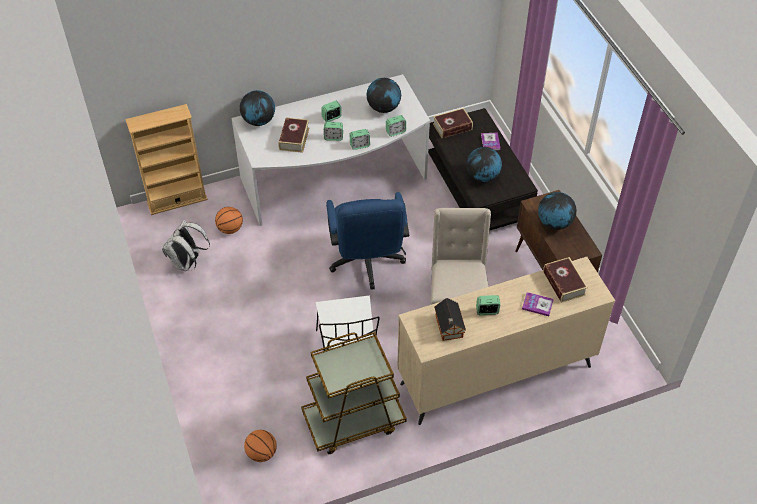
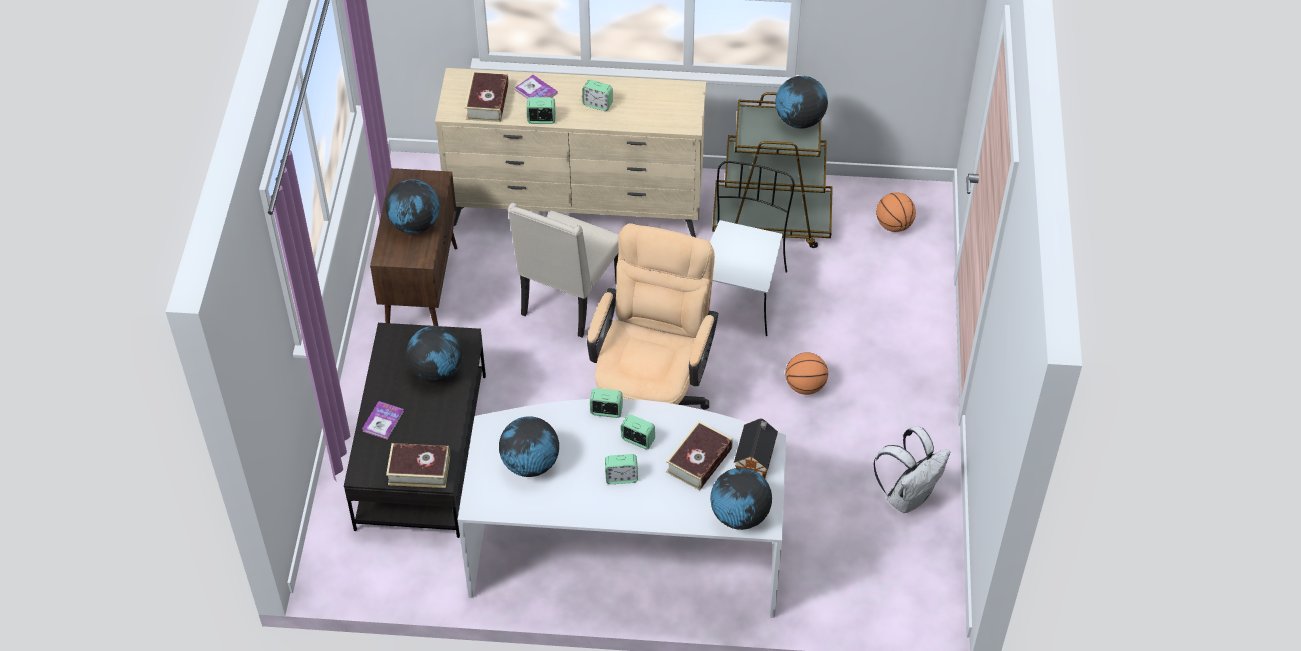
camera: 155 degrees left, 0 degrees up
(177, 200) = (893, 613): beige bookcase -> none
(230, 229) = (825, 528): basketball -> basketball (805, 386)
(339, 380) = (799, 120): none -> globe
(367, 264) = (651, 398): blue office chair -> beige office chair
(395, 132) = (539, 414): alarm clock -> alarm clock (541, 120)
(449, 327) = (652, 103): toy house -> toy house (756, 457)

